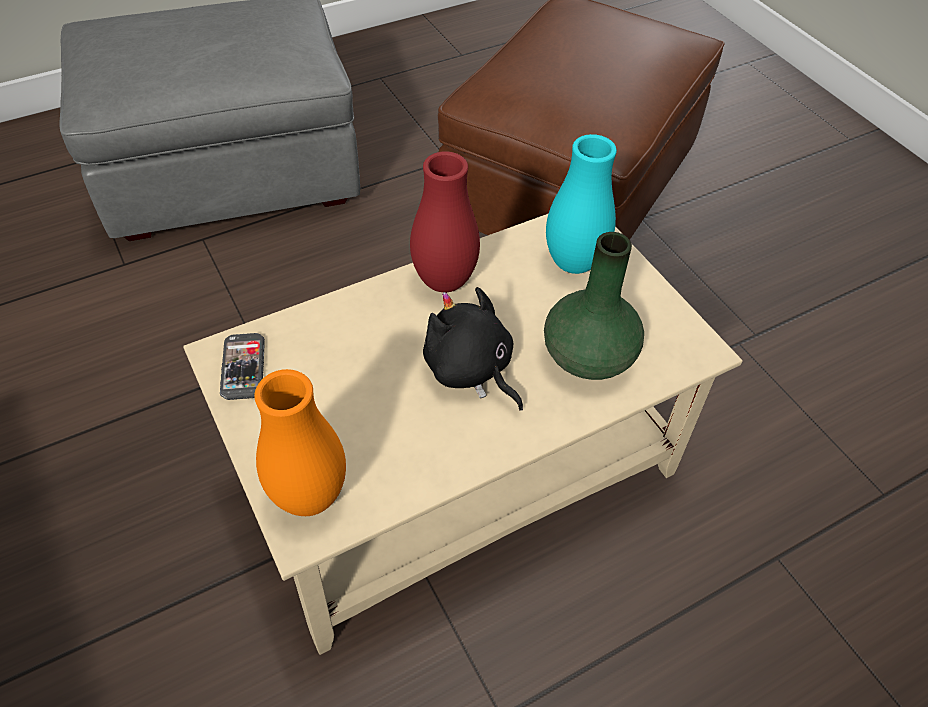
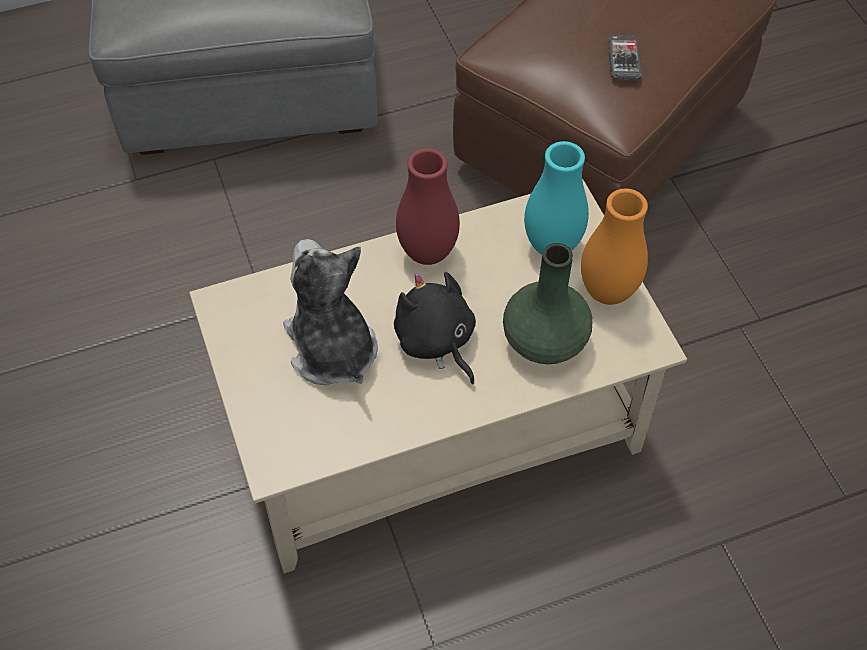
camera: 10 degrees right, 5 degrees up
(243, 367) = (238, 318): phone -> phone (624, 59)
(309, 496) = (282, 437): orange vase -> orange vase (607, 292)
(354, 390) = (331, 348): none -> plush toy

